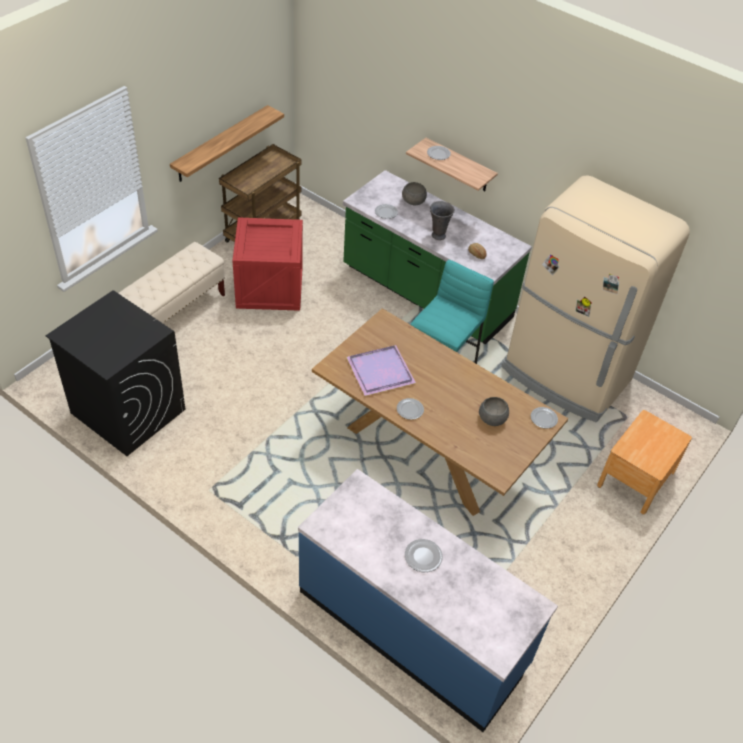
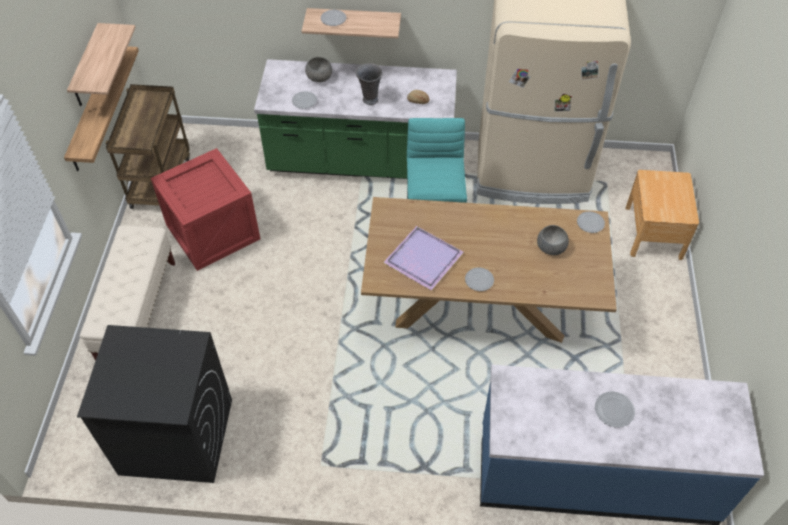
camera: 30 degrees left, 5 degrees up
(229, 109) = (87, 67): none -> shelf

